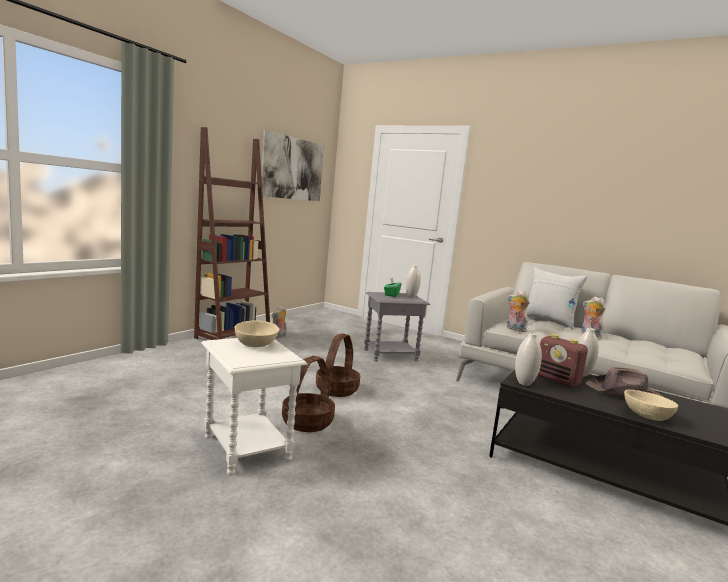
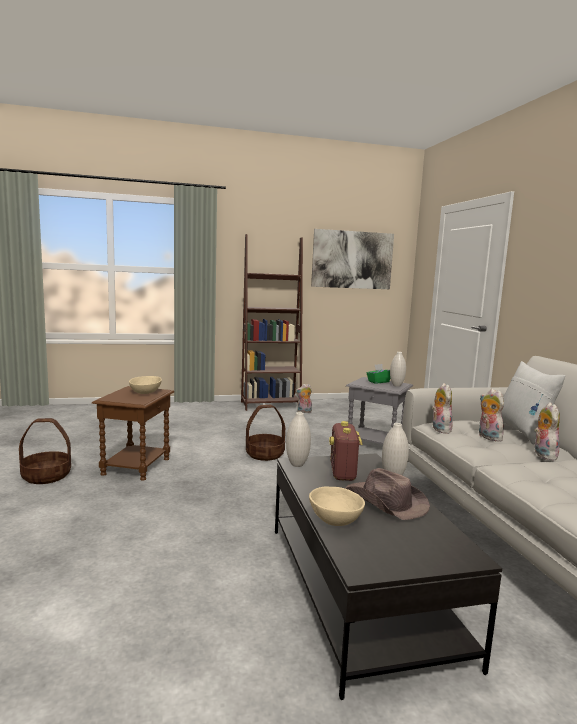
camera: 45 degrees right, 0 degrees up
(245, 447) = (135, 466): white side table -> brown side table
(307, 422) = (198, 466): basket -> basket (46, 476)
(548, 329) = (488, 437): none -> plush toy

